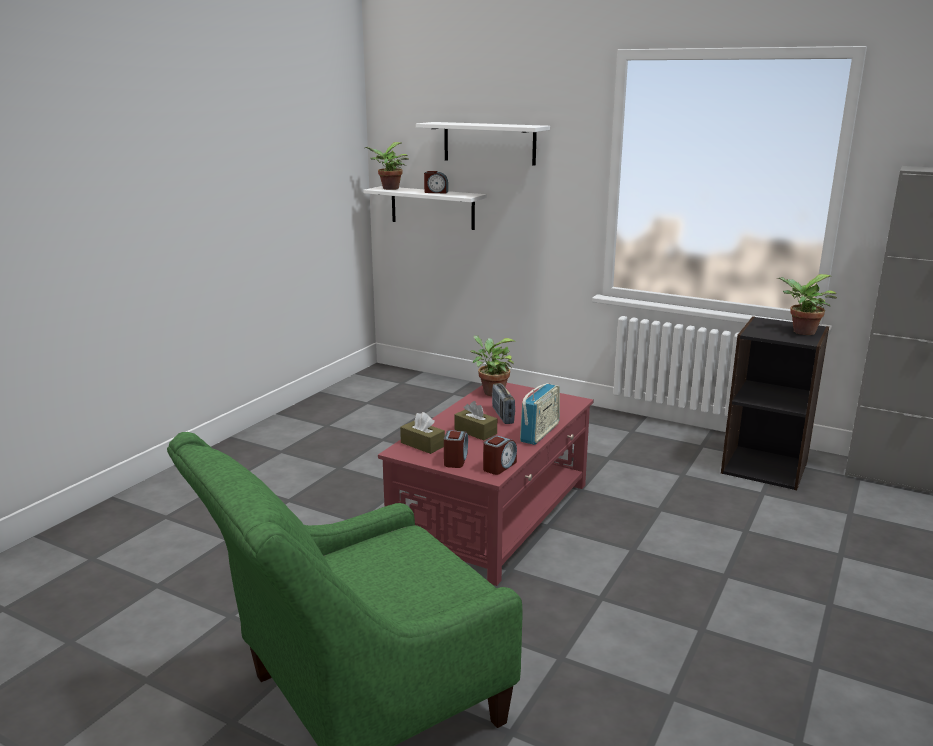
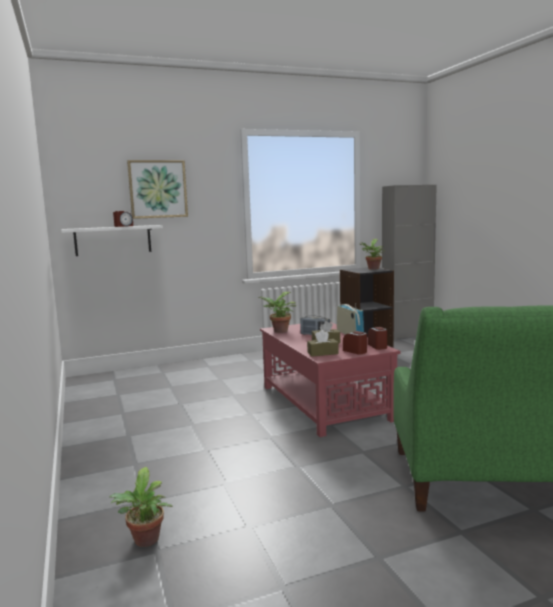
camera: 50 degrees left, 10 degrees down
(388, 189) = (79, 228): potted plant -> potted plant (145, 542)
(489, 143) = (158, 189): white shelf -> picture

